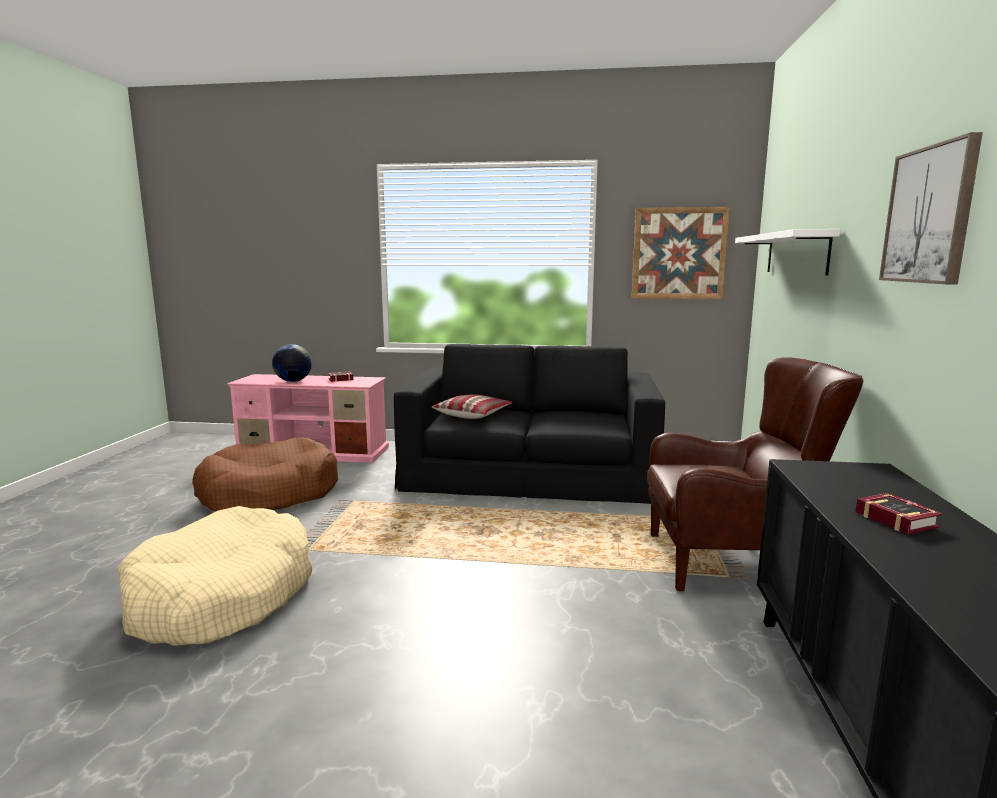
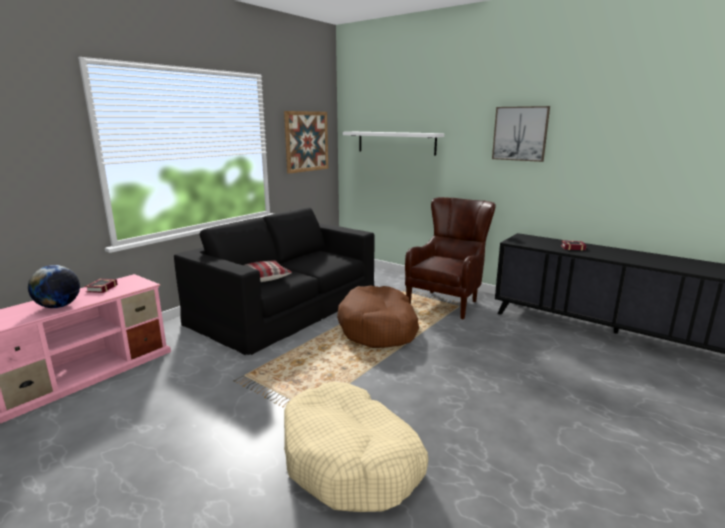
camera: 60 degrees left, 5 degrees up
(269, 493) = (162, 413): brown dog bed -> brown dog bed (378, 328)

